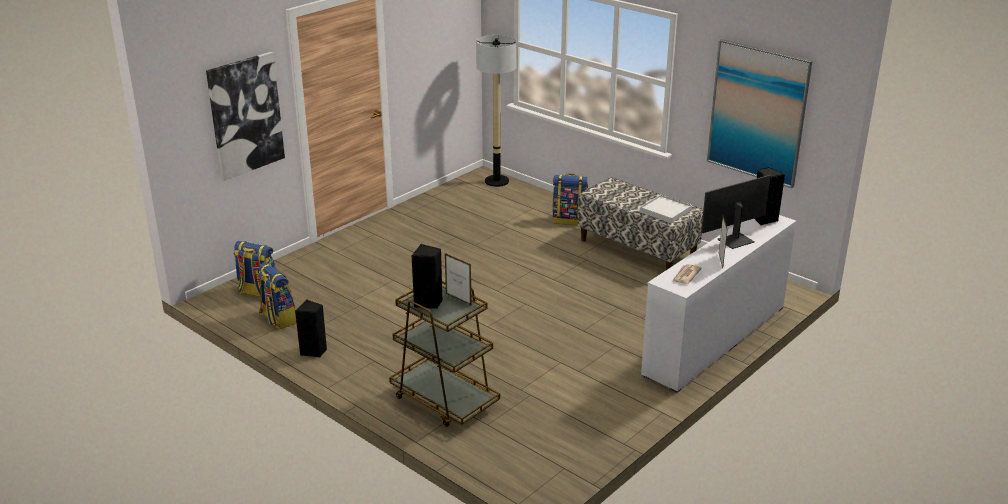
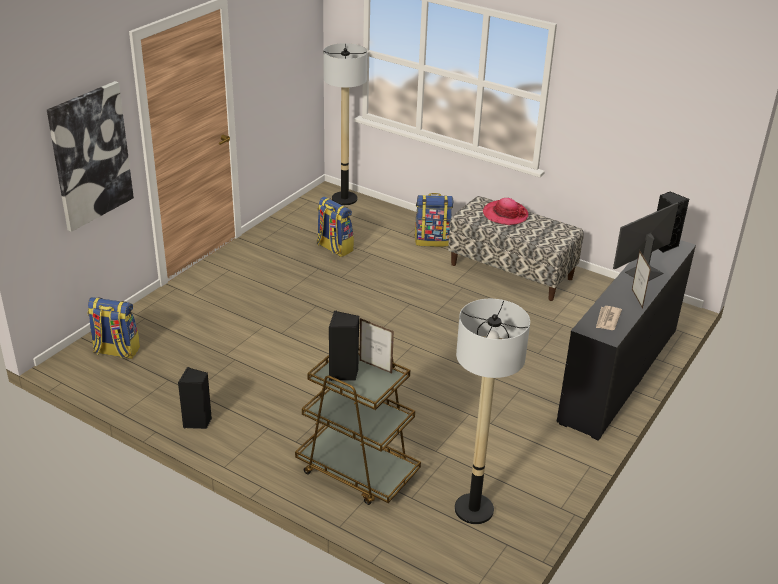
camera: 10 degrees left, 5 degrees up
(277, 319) = (146, 383): backpack -> backpack (334, 248)
(541, 438) = (473, 509): none -> floor lamp
(631, 193) = (505, 214): none -> hat
(665, 211) = (546, 234): white tray -> none
(714, 340) = (618, 374): white dresser -> black dresser
(757, 113) = (645, 129): picture -> none

